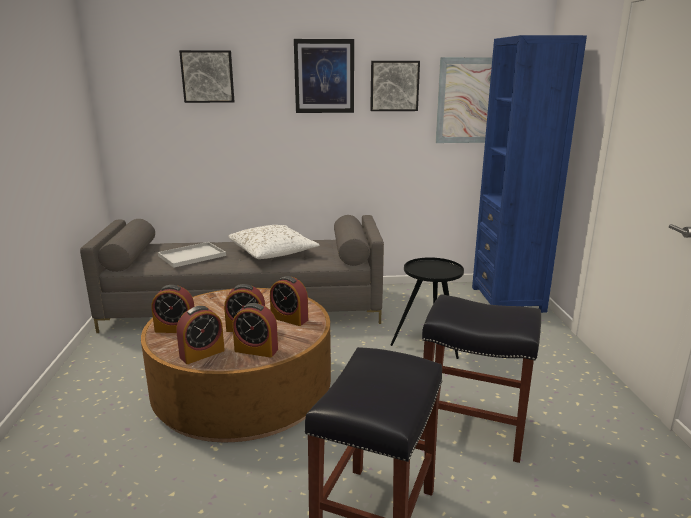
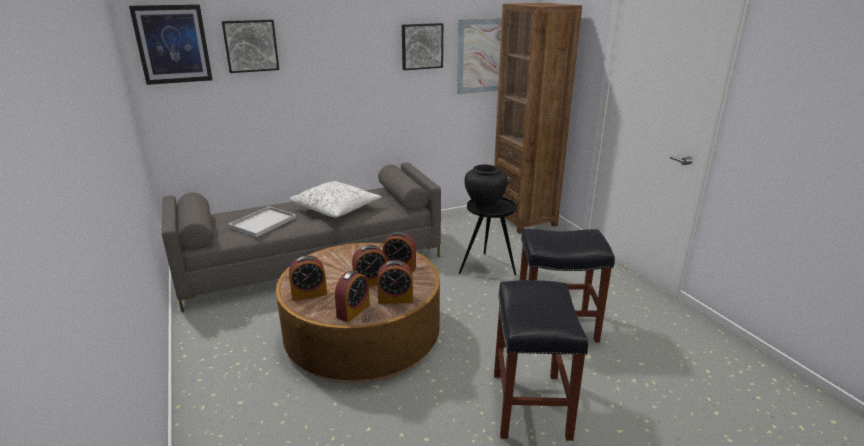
camera: 20 degrees left, 5 degrees up
(324, 76) = (361, 40): picture -> picture (172, 44)
(427, 267) = (484, 205): none -> black vase
(508, 299) = (524, 219): blue bookcase -> brown bookcase

